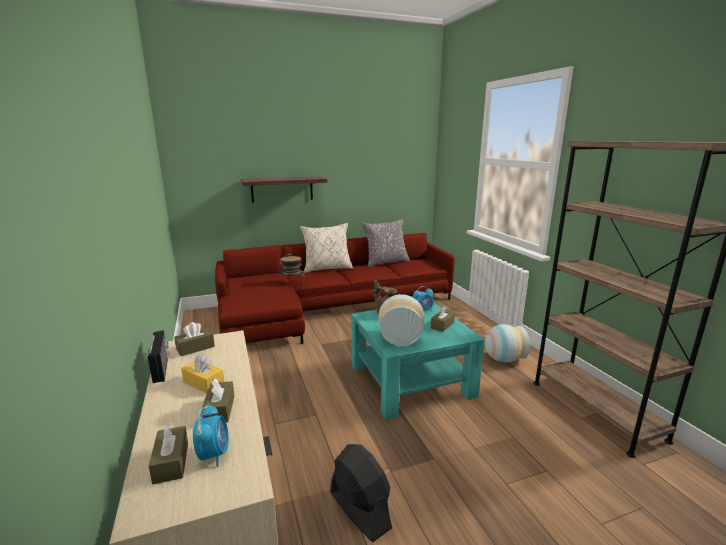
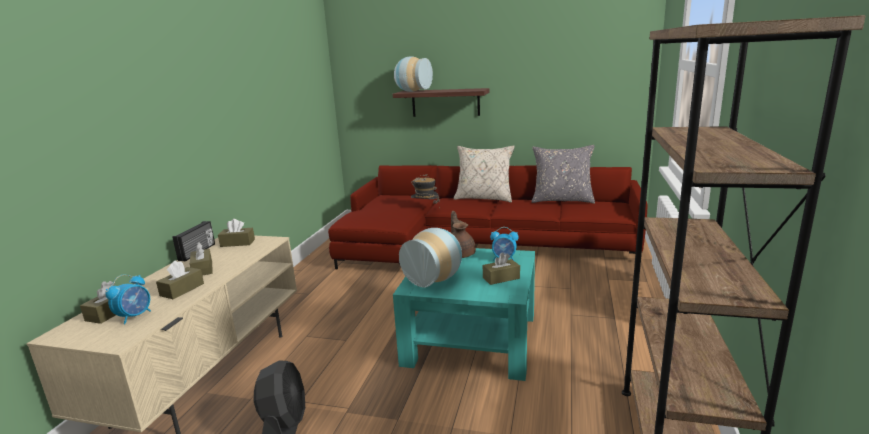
camera: 35 degrees right, 0 degrees up
(204, 383) = (202, 269): yellow tissue box -> brown tissue box
(502, 359) = (617, 351): vase -> vase (412, 91)

